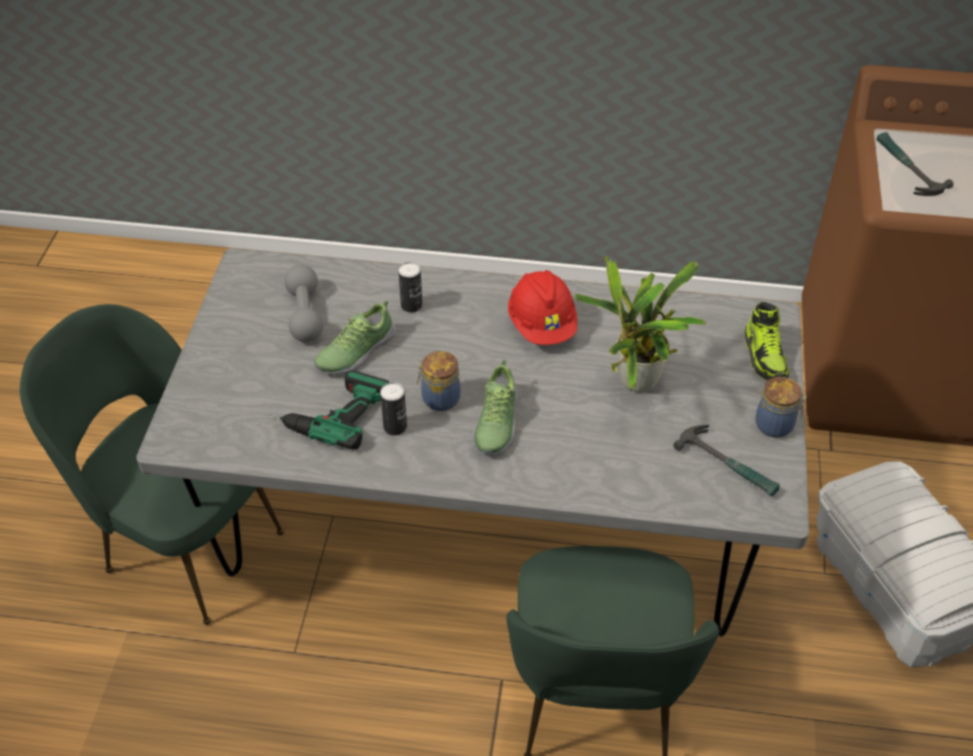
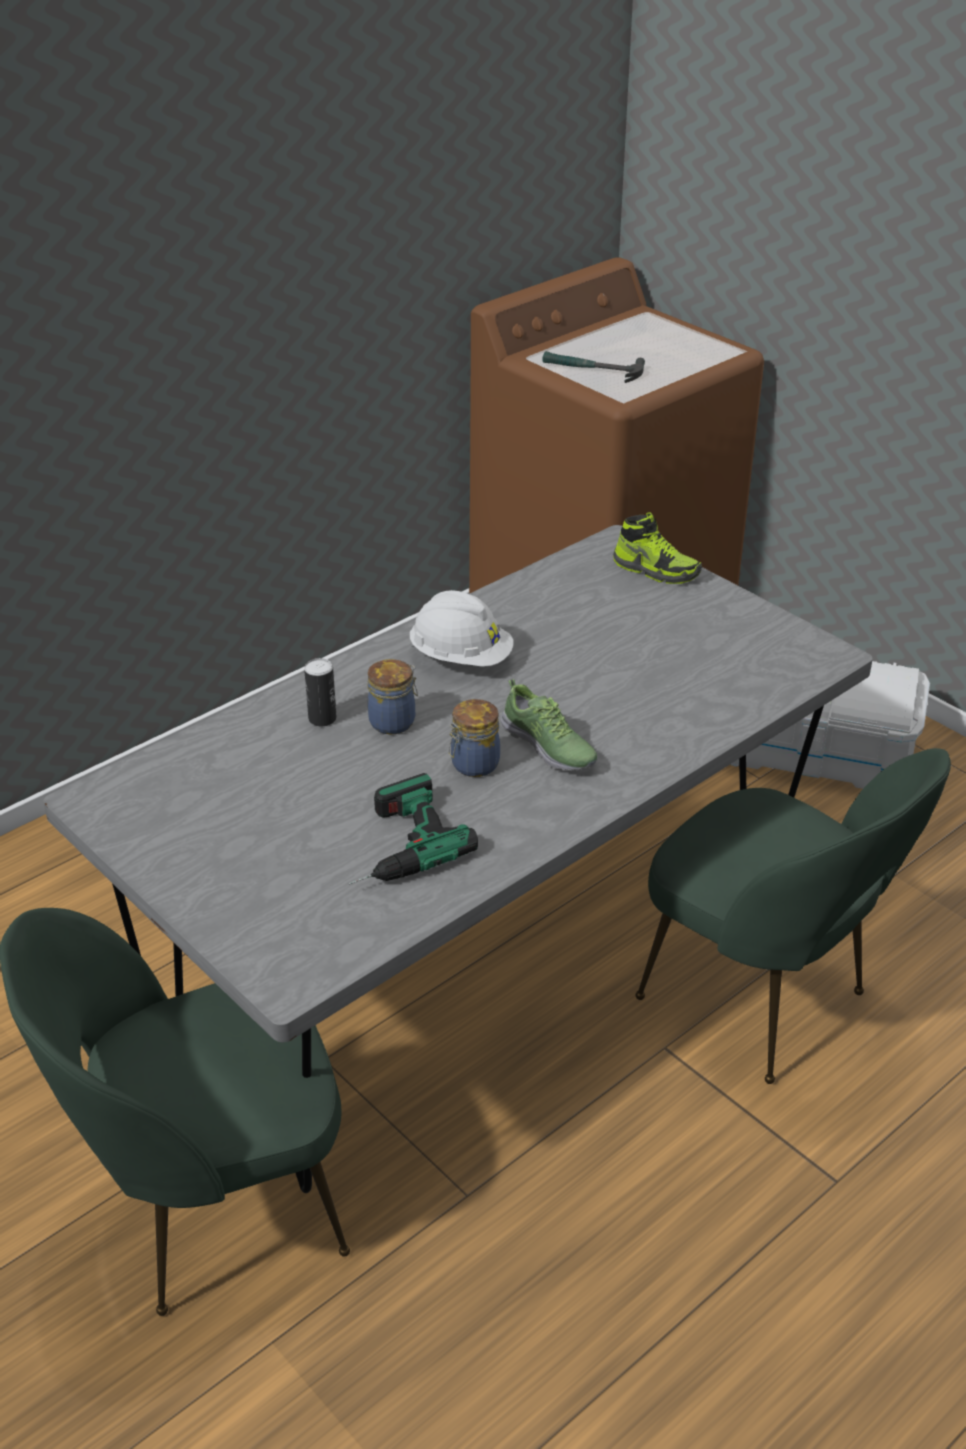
camera: 50 degrees left, 10 degrees down
(305, 314) = (232, 793): grey dumbbell -> none
(355, 352) = (335, 786): shoe -> none
(395, 427) = (475, 811): can -> none
(542, 325) = (461, 658): red hard hat -> white hard hat
(635, 384) = (603, 648): potted plant -> none
(729, 465) = (754, 651): hammer -> none
(776, 425) = (738, 606): jar -> jar (394, 721)

